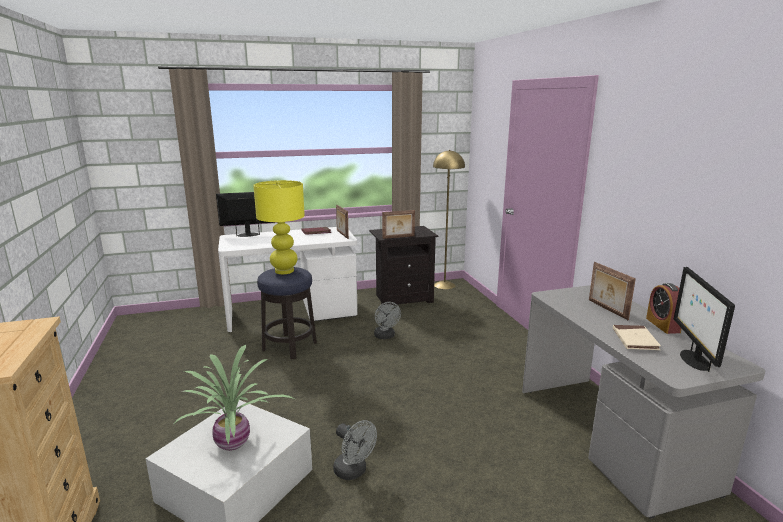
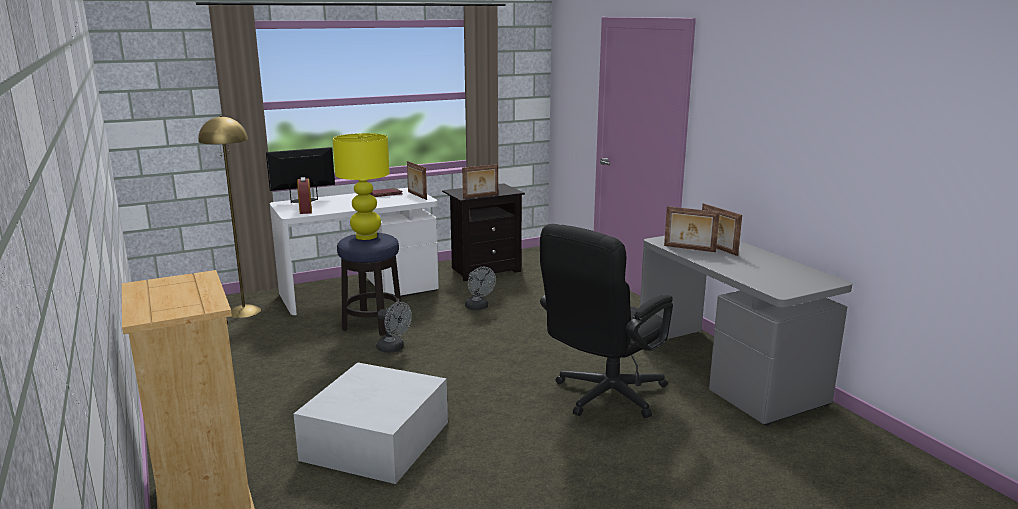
camera: 10 degrees left, 0 degrees up
(234, 443) = (377, 395): potted plant -> none
(354, 472) = (490, 420): grey fan -> grey fan (394, 348)
(444, 285) = (528, 253): yellow floor lamp -> yellow floor lamp (244, 311)
(475, 455) = (603, 397): none -> black office chair
(576, 308) = (689, 249): none -> picture frame
(635, 340) = (745, 269): beige book -> none
(662, 325) = (768, 257): alarm clock -> alarm clock (305, 210)
(693, 359) = (795, 280): monitor -> none

